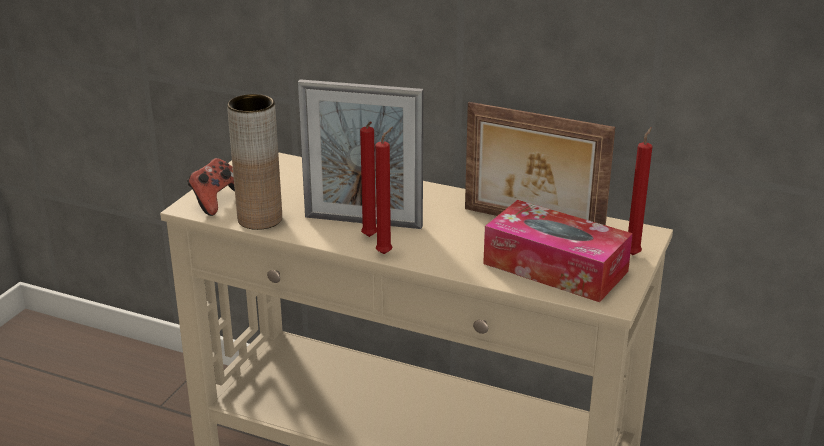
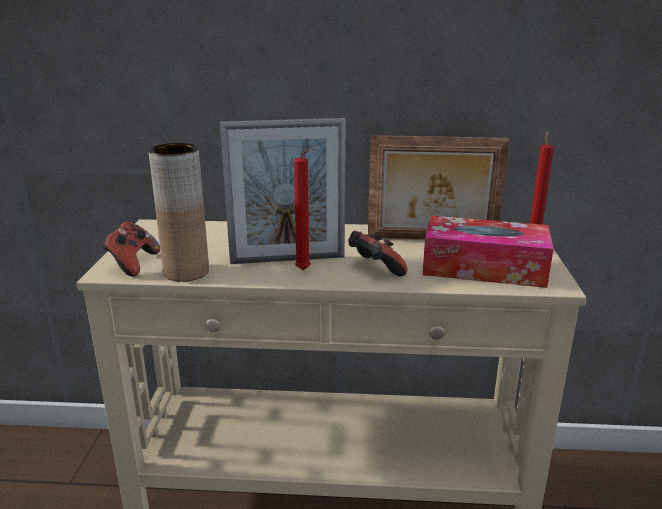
camera: 20 degrees left, 5 degrees down
(386, 253) = (329, 280): red candle -> none
(439, 249) = (374, 270): none -> game controller

